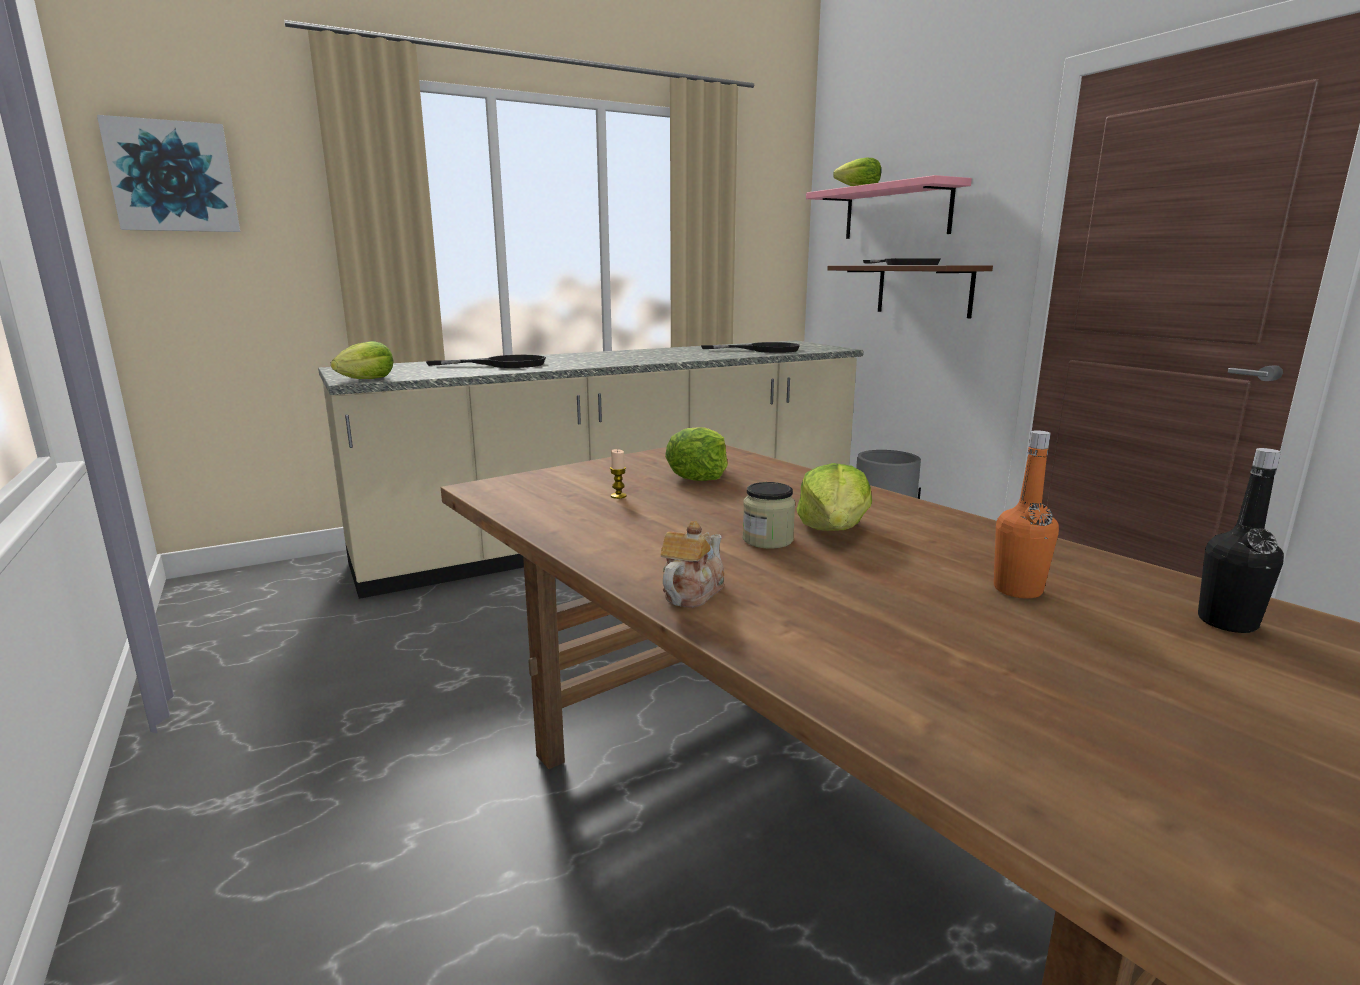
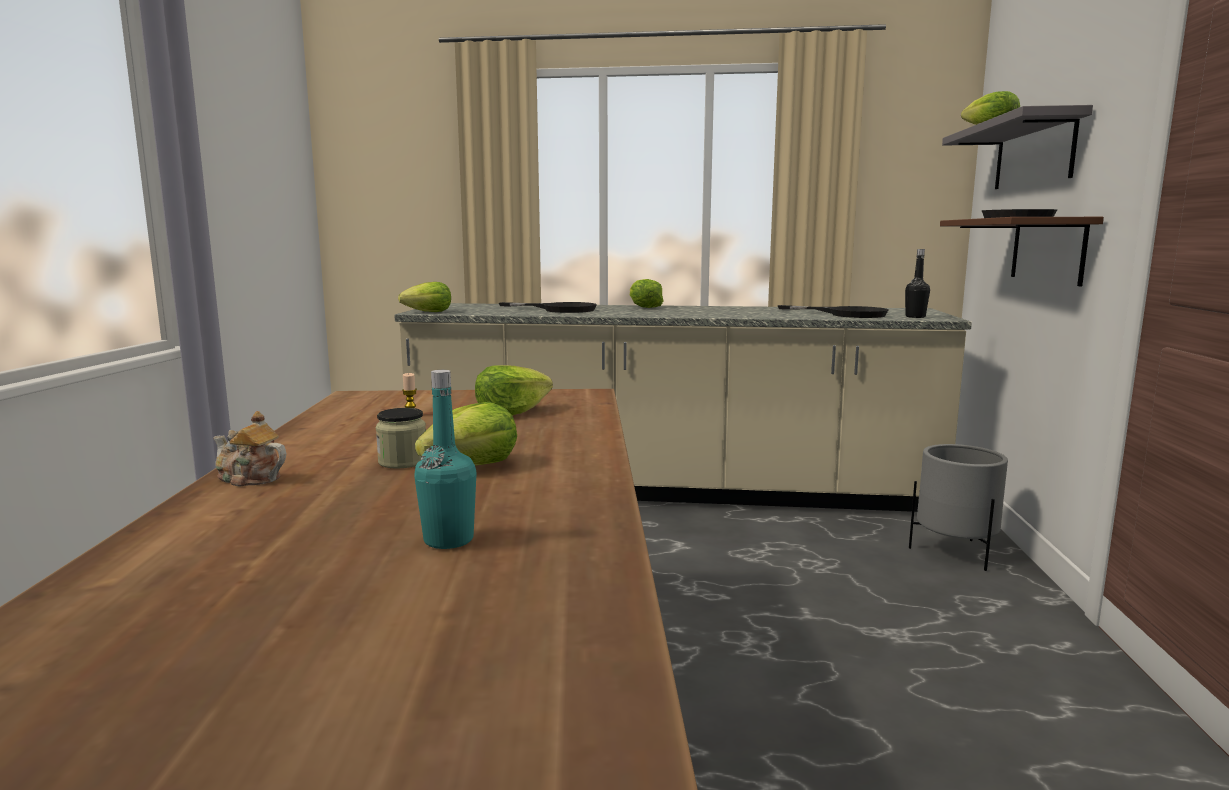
camera: 35 degrees right, 5 degrees down
(173, 177) = (367, 160): picture -> none
(573, 355) = (644, 307): none -> lettuce
(691, 593) = (249, 479): teapot -> teapot turned 135 degrees counterclockwise
(896, 211) = (1033, 153): pink shelf -> grey shelf
(1017, 590) = (448, 540): orange bottle -> turquoise bottle
(1227, 622) = (527, 619): black bottle -> black bottle (915, 317)

